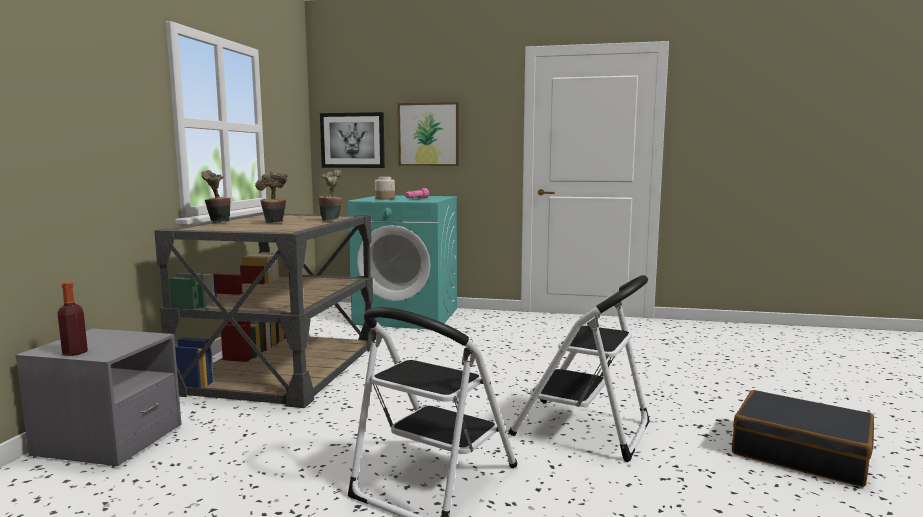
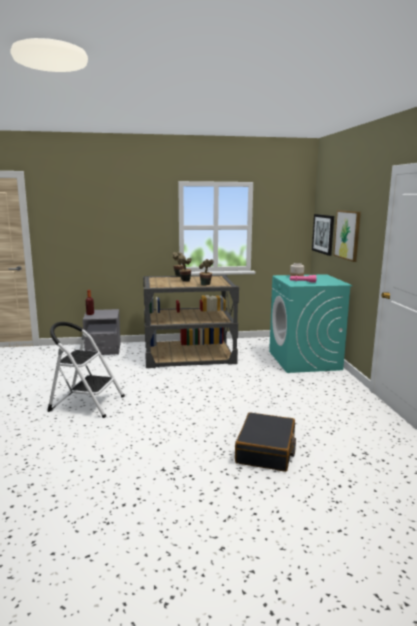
camera: 70 degrees right, 5 degrees up
(585, 430) = (152, 431): step ladder -> none
(800, 453) = (150, 506): black suitcase -> black suitcase (266, 451)

